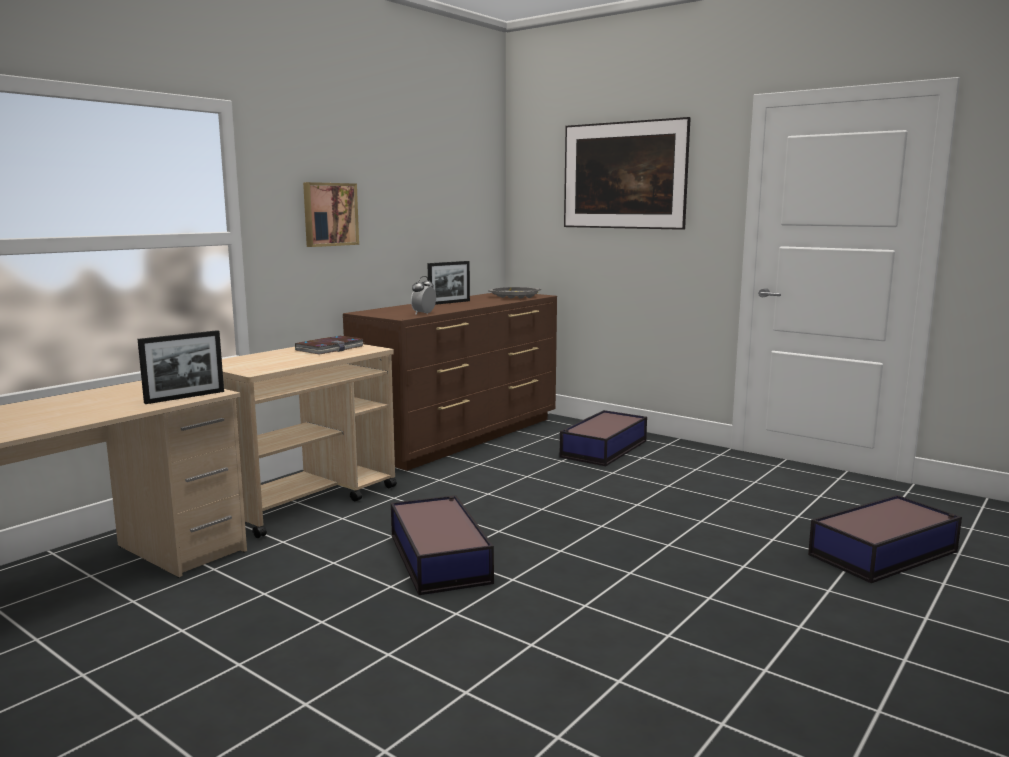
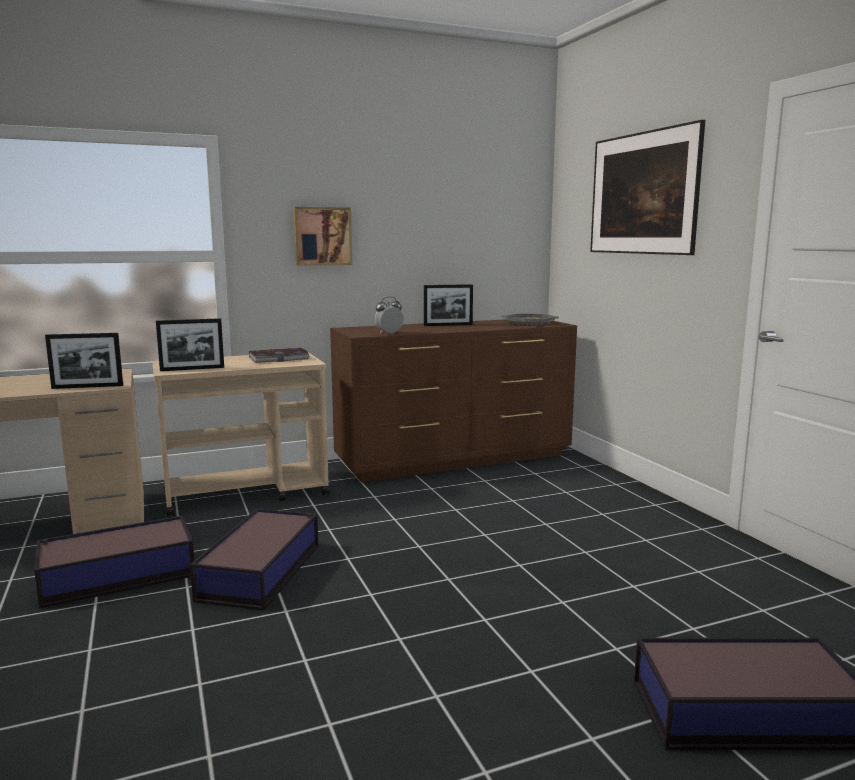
camera: 30 degrees right, 0 degrees up
(270, 366) = (192, 369): none -> picture frame
(603, 449) = (573, 496): storage box -> storage box (116, 575)

